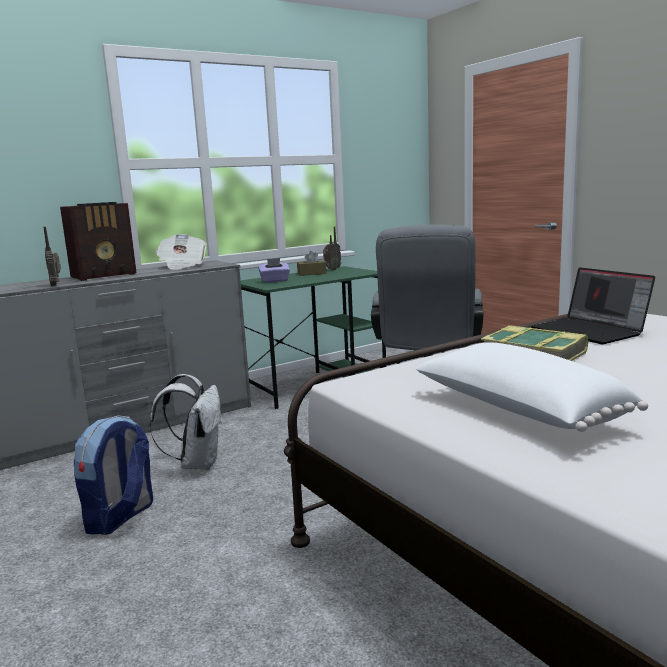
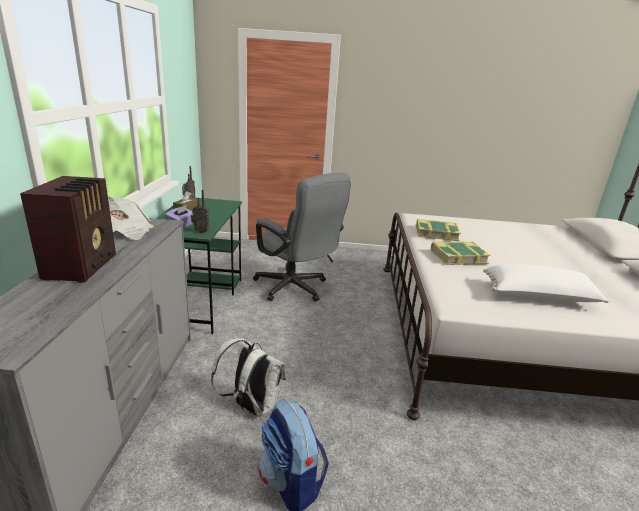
camera: 55 degrees left, 10 degrees up
(56, 285) = (79, 298): radio -> radio (201, 231)
(591, 331) = (436, 233): laptop -> book

